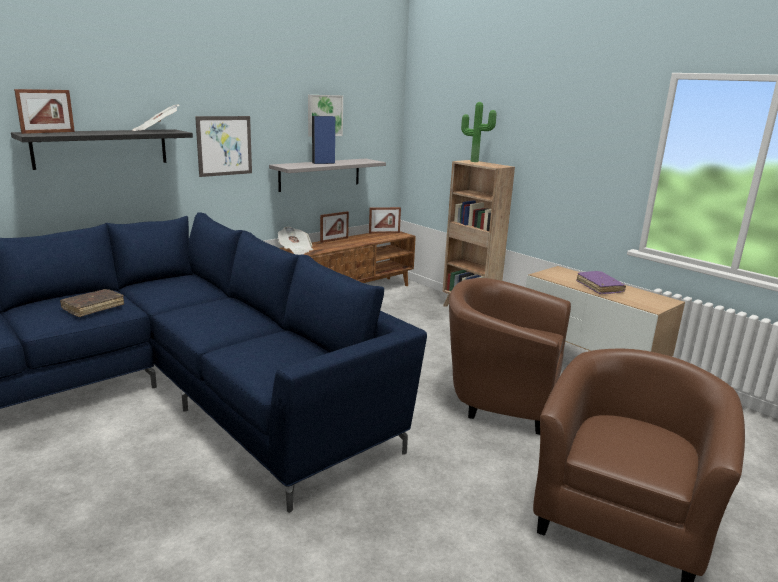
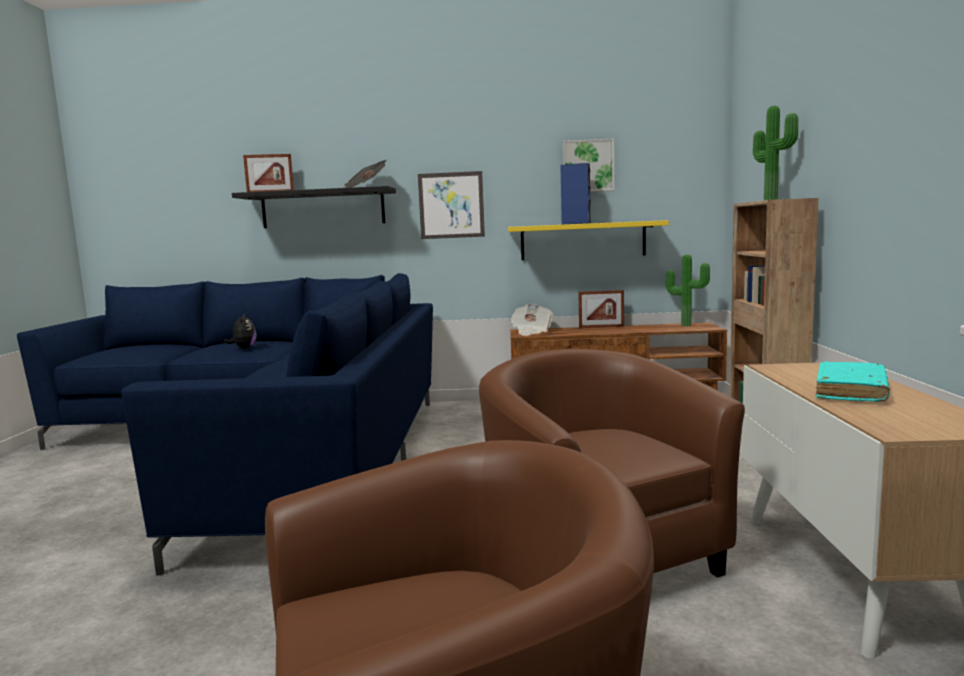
camera: 45 degrees right, 10 degrees down
(93, 307) = (243, 348): brown book -> plush toy
(320, 174) = (583, 240): grey shelf -> yellow shelf
(384, 233) = (686, 325): picture frame -> potted plant
(599, 287) = (850, 391): purple book -> turquoise book

